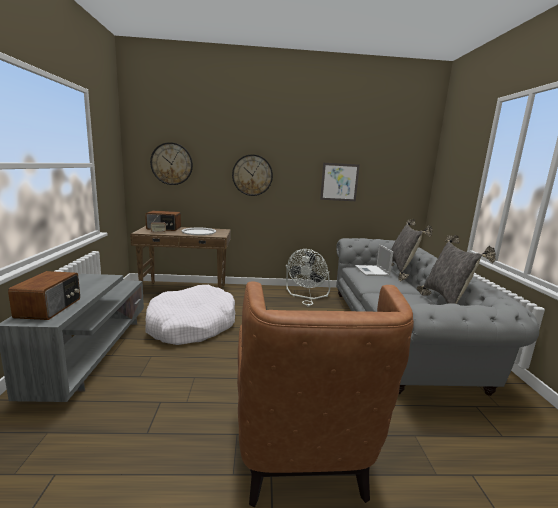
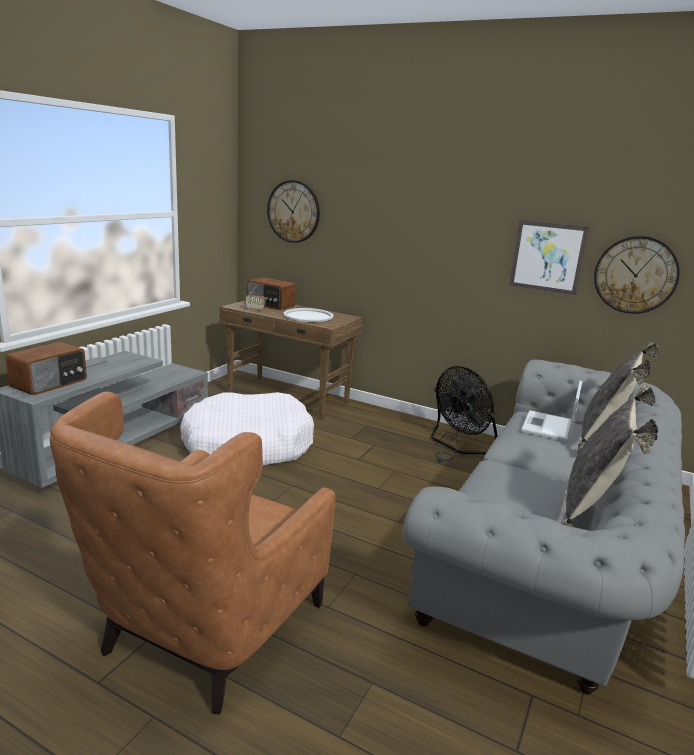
camera: 30 degrees right, 5 degrees up
(252, 175) = (401, 235): wall clock -> wall clock (635, 275)
(305, 295) = (454, 445): white fan -> black fan

